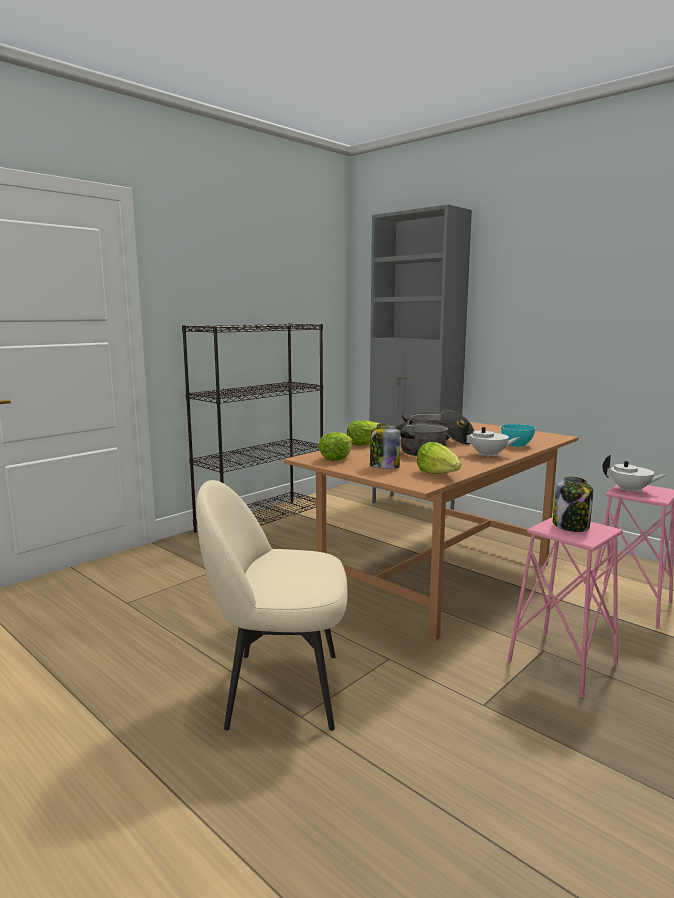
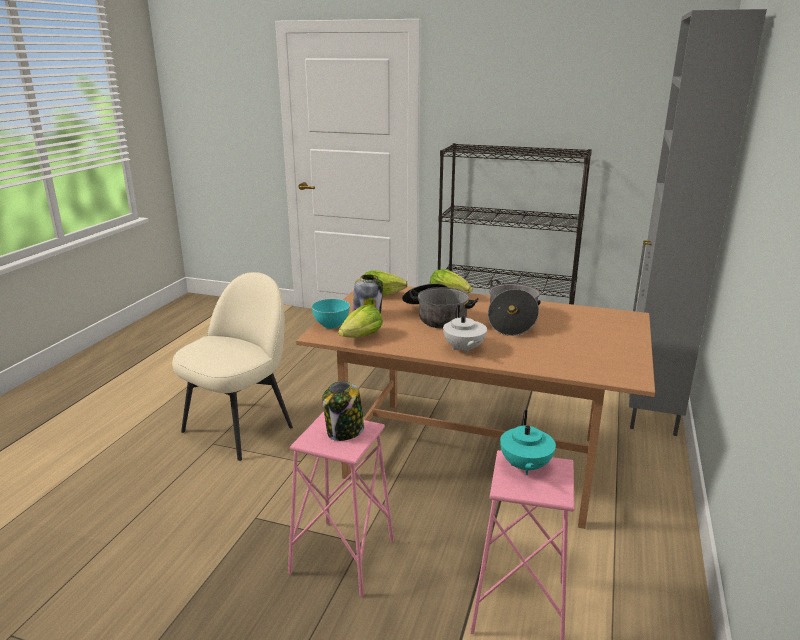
camera: 65 degrees right, 10 degrees up
(279, 689) = (240, 428): beige chair -> beige chair turned 60 degrees clockwise
(516, 445) = (538, 358): turquoise bowl -> turquoise bowl (331, 325)
(630, 490) = (525, 466): white teapot -> turquoise teapot

